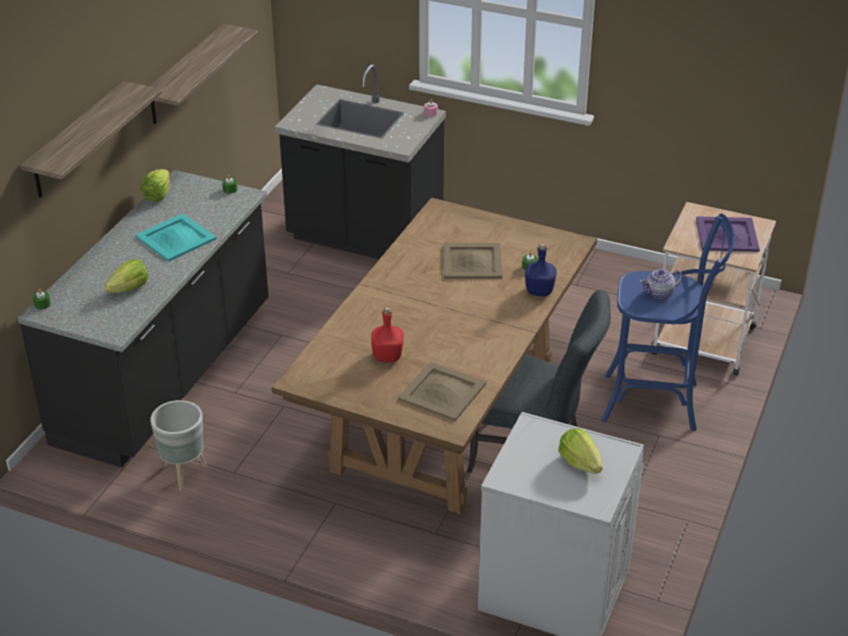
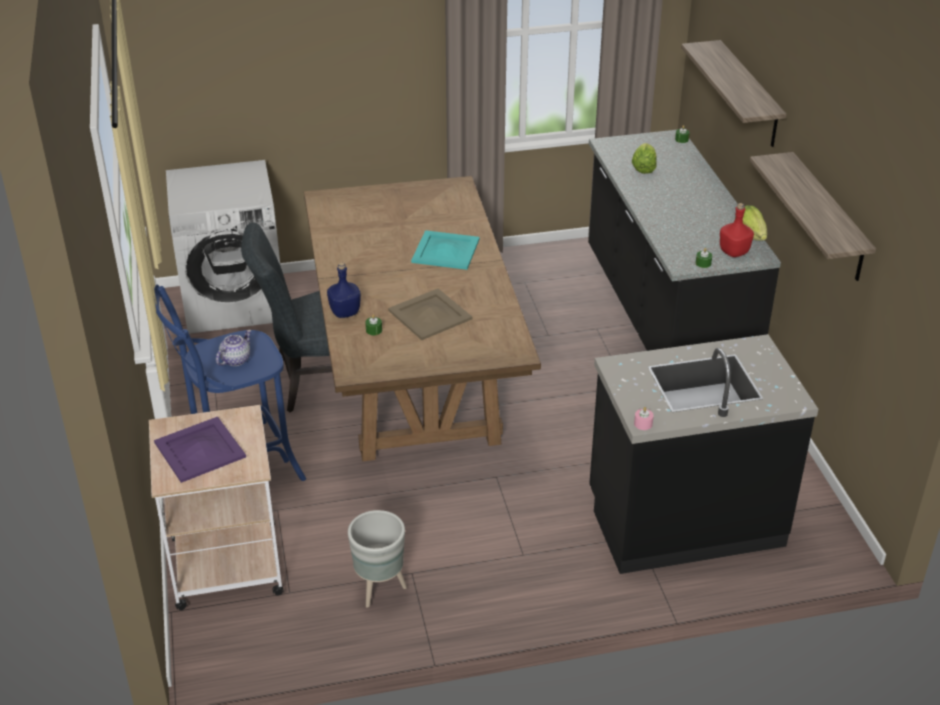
camera: 145 degrees right, 0 degrees up
(175, 238) = (674, 210): turquoise tray -> turquoise tray (445, 250)
(185, 474) = (555, 268): grey planter -> grey planter (379, 589)
(387, 357) = (415, 220): red bottle -> red bottle (733, 252)
(442, 391) = (351, 214): beige tray -> none
(580, 463) = (207, 191): lettuce -> none

